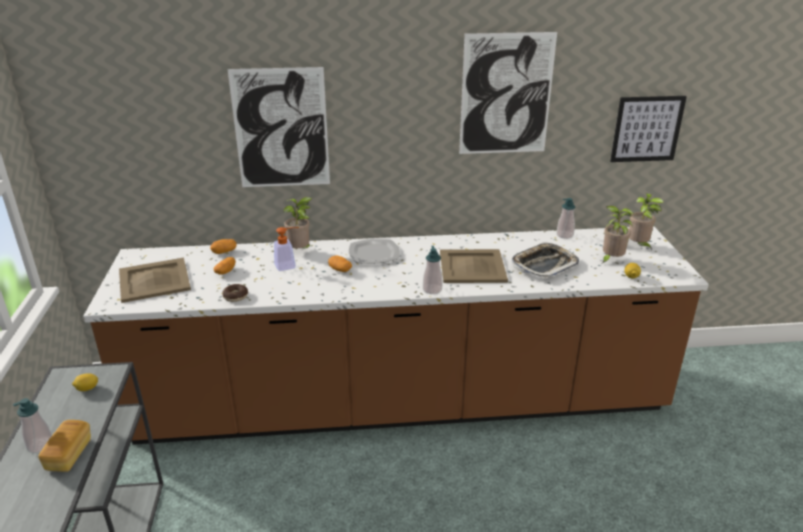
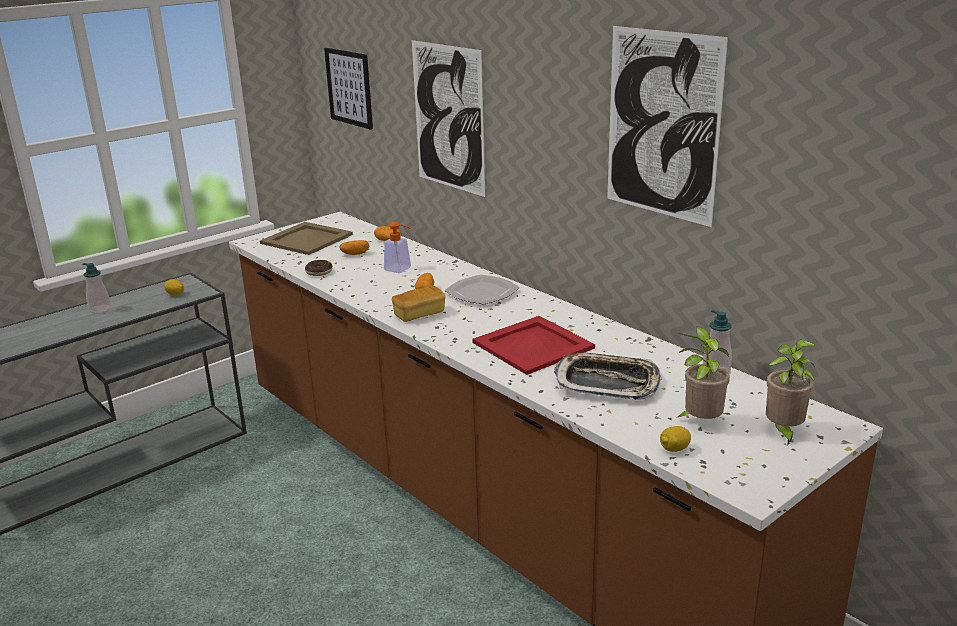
camera: 55 degrees right, 5 degrees down
(69, 455) = (96, 322): bread -> bread (419, 314)
(301, 251) = (435, 264): potted plant -> none
(432, 289) = (449, 342): soap dispenser -> none
(473, 267) = (533, 346): beige tray -> red tray
(647, 129) = (875, 237): picture -> picture (349, 87)

